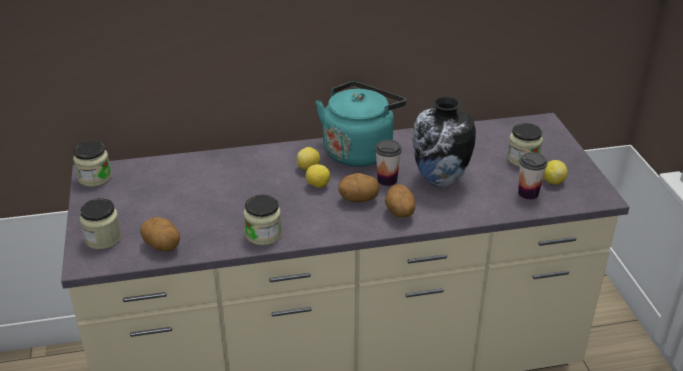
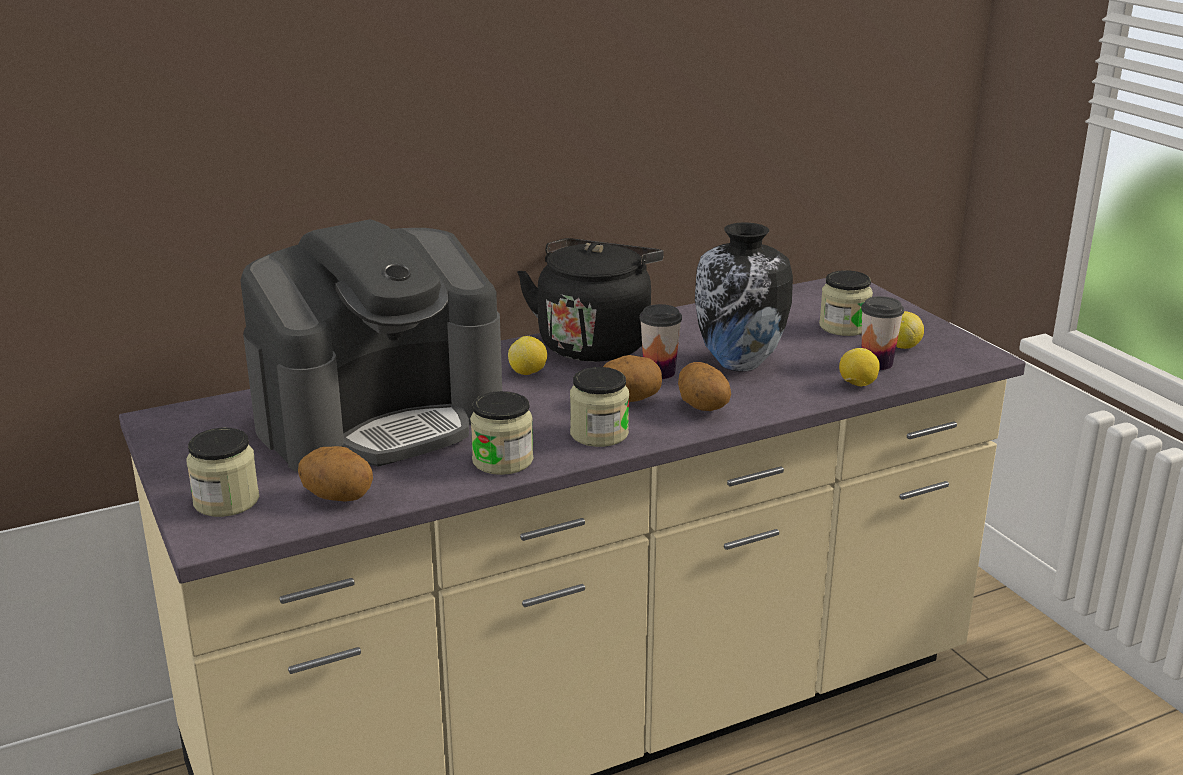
camera: 15 degrees left, 10 degrees down
(95, 178) = (169, 425): jar -> jar (599, 434)
(209, 190) = (380, 418): none -> coffee machine
(317, 186) = (555, 391): lemon -> lemon (857, 385)
(359, 150) = (595, 343): turquoise kettle -> black kettle

